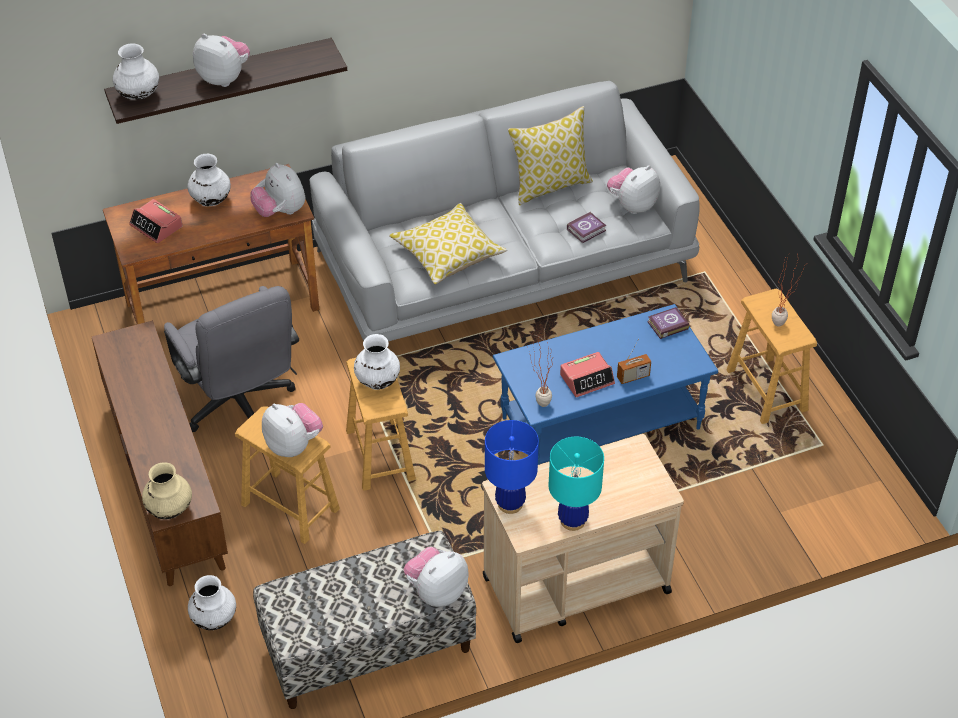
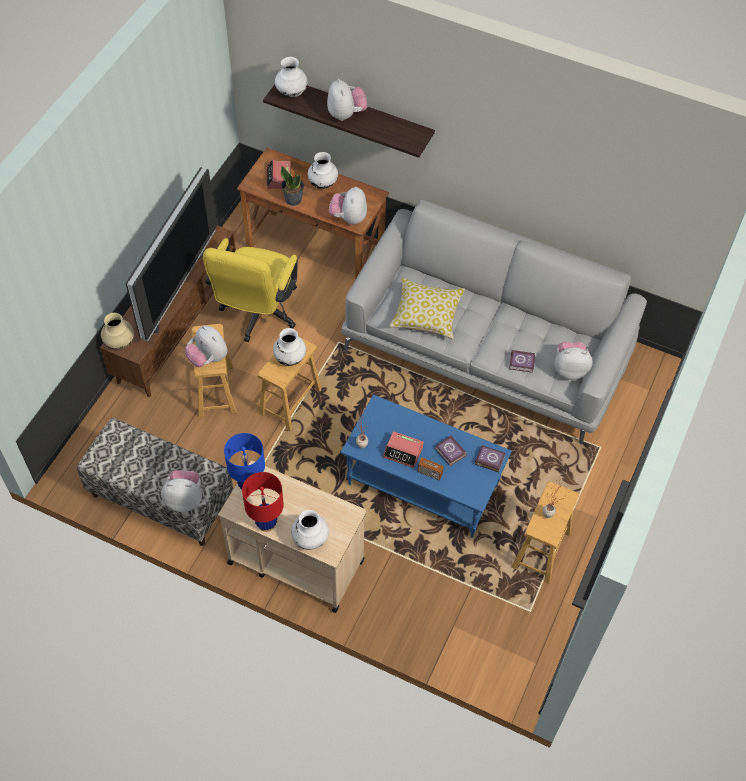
camera: 45 degrees right, 10 degrees up
(159, 417) = (173, 288): none -> television
(199, 234) = (293, 199): none -> potted plant
(214, 619) = (115, 418): white vase -> white vase (310, 538)
(240, 406) = (257, 315): grey office chair -> yellow office chair
(293, 445) = (208, 358): plush toy -> plush toy turned 135 degrees clockwise
(550, 185) = (537, 318): pillow -> none
(572, 520) = (266, 523): turquoise table lamp -> red table lamp
(627, 346) = (450, 453): none -> book

